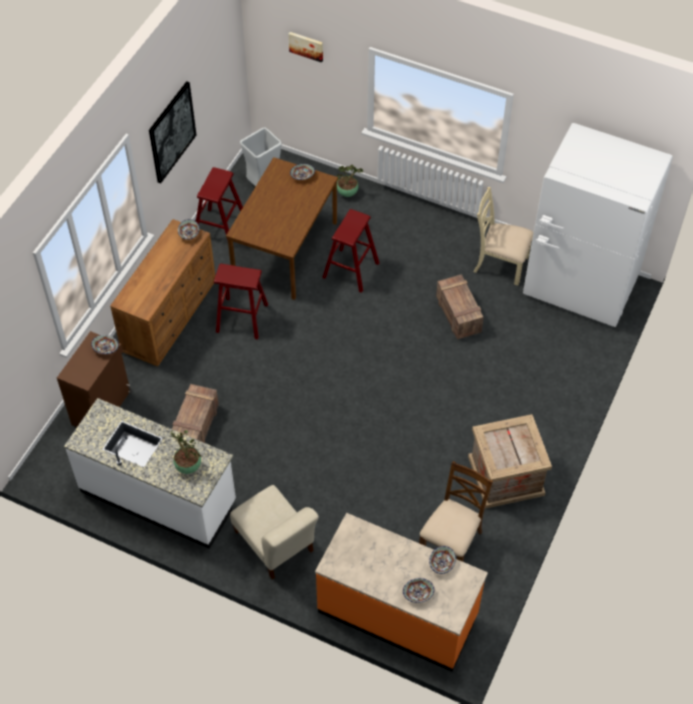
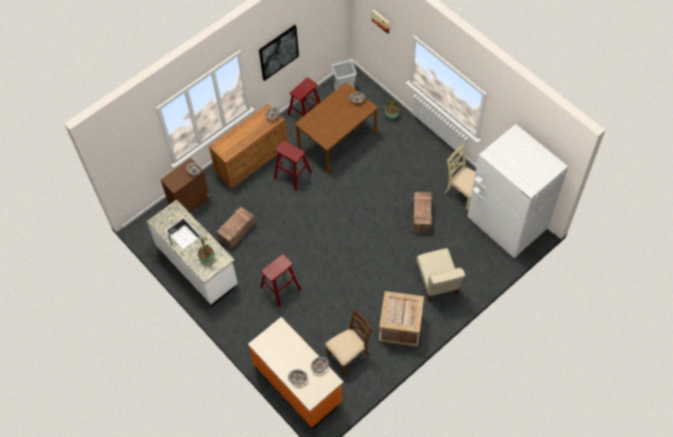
camera: 25 degrees right, 5 degrees up
(275, 544) = (249, 318): beige chair -> beige chair (437, 282)
(350, 270) = (370, 166): red stool -> red stool (280, 288)

